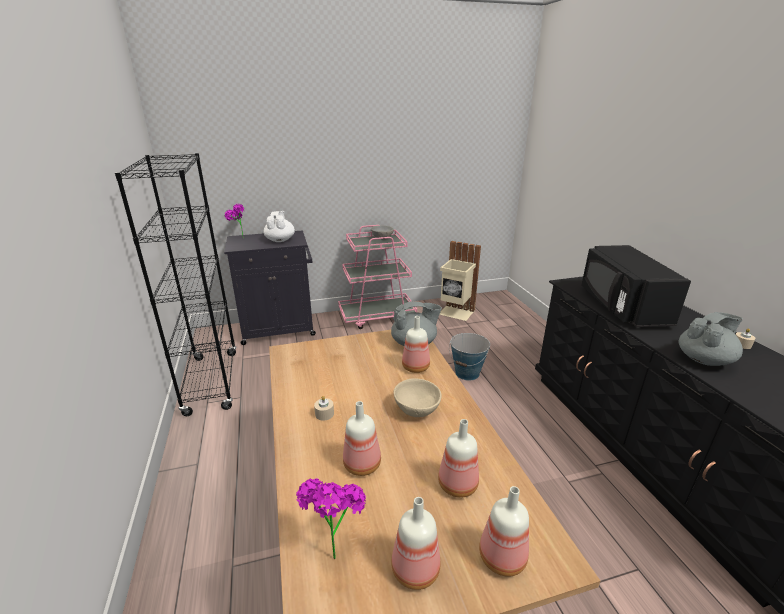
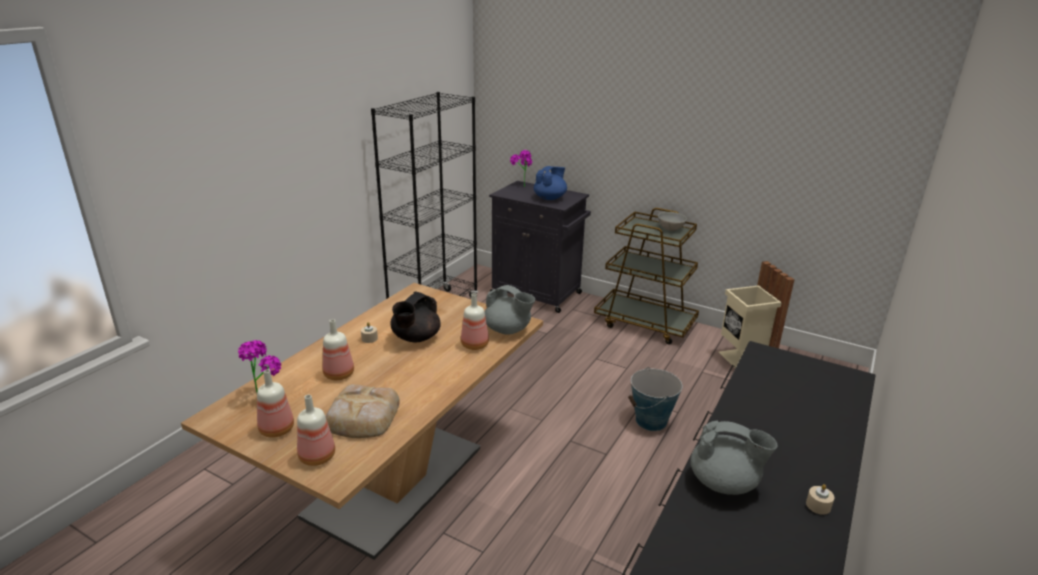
camera: 45 degrees right, 0 degrees up
(280, 240) = (550, 198): white teapot -> blue teapot
(362, 389) = (415, 338): none -> black teapot
(377, 316) = (645, 323): pink cart -> brown cart
(417, 410) = (421, 369): beige bowl -> none
(457, 486) = (361, 417): bottle -> bread
(621, 306) = (767, 401): black microwave -> none

